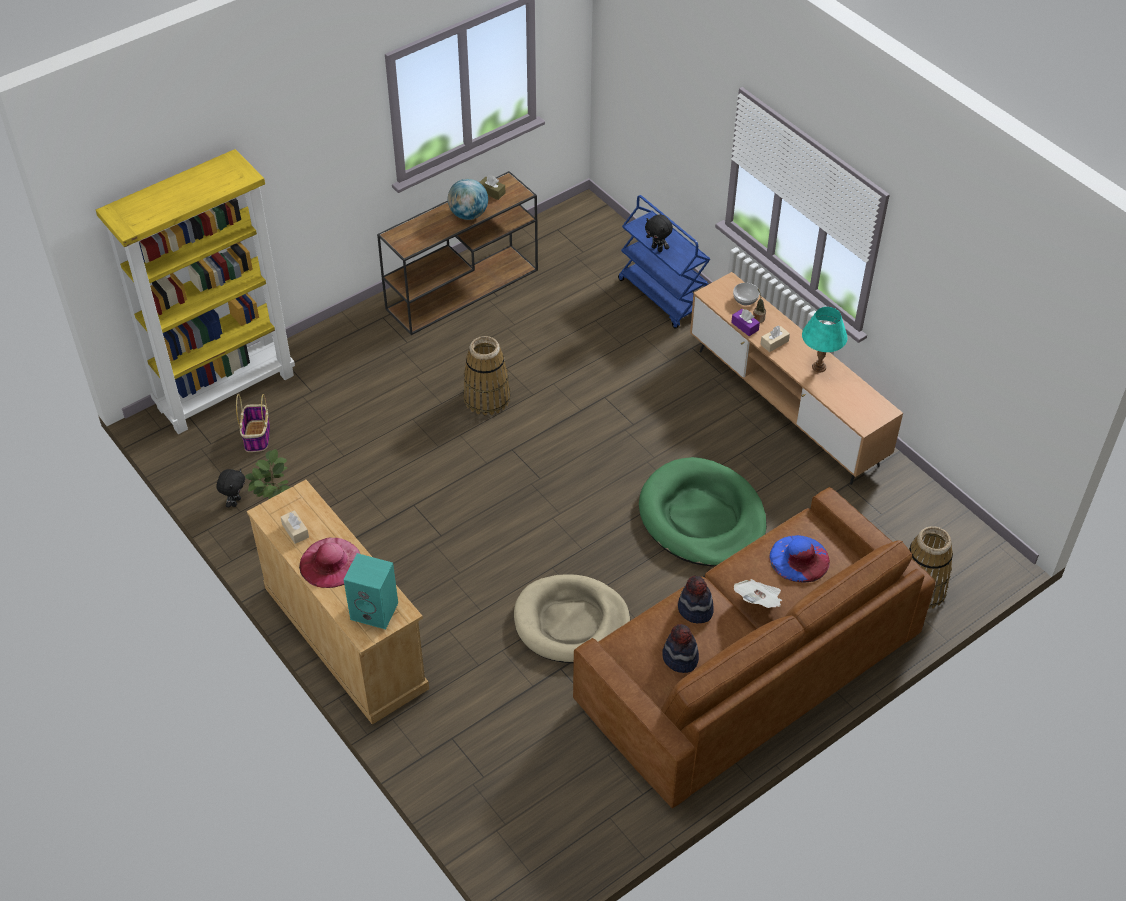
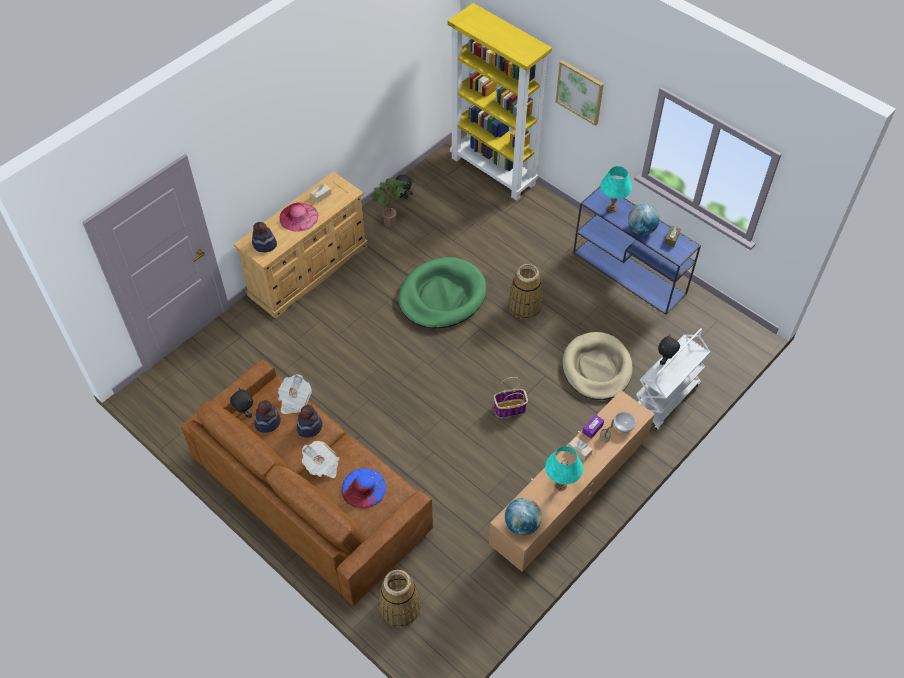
camera: 80 degrees right, 5 degrees up
(257, 437) = (458, 195): basket -> basket (509, 409)
(289, 166) = (580, 92): none -> picture
(375, 610) = (264, 245): turquoise speaker -> hat
(423, 233) = (611, 208): none -> turquoise table lamp
(463, 288) = (630, 274): brown console table -> blue console table
(571, 622) = (336, 385): beige dog bed -> beige dog bed (596, 368)
(647, 623) = (294, 400): none -> newspaper
(657, 687) = (245, 413): none -> black plush toy
(662, 296) = (665, 399): blue cart -> white cart
(702, 517) = (442, 451): green dog bed -> green dog bed (442, 296)
(869, 409) = (522, 524): none -> globe

